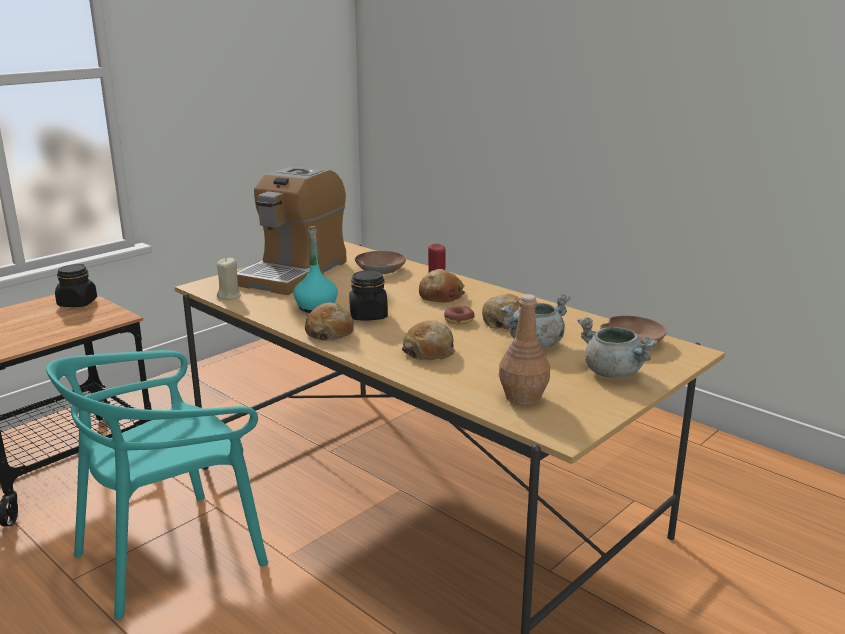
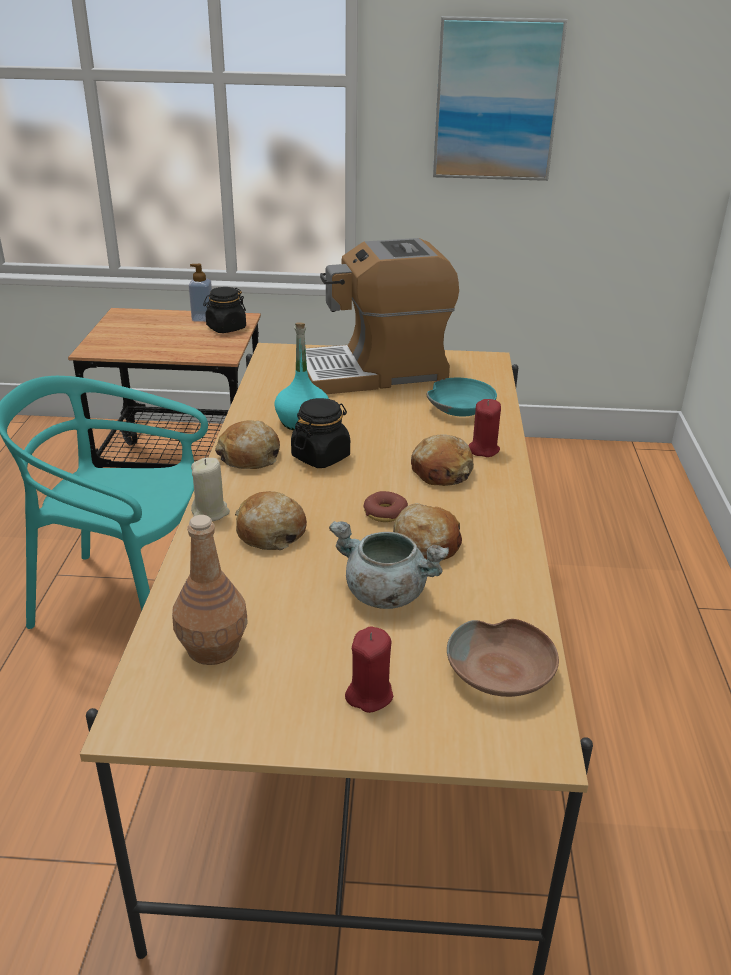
camera: 50 degrees right, 10 degrees up
(39, 305) = (202, 318): none -> soap dispenser
(214, 76) = (496, 100): none -> picture
(229, 296) = (270, 372): beige candle -> beige candle (210, 512)
(380, 269) = (461, 406): brown bowl -> turquoise bowl
(614, 373) = (369, 695): grey cooking pot -> red candle

